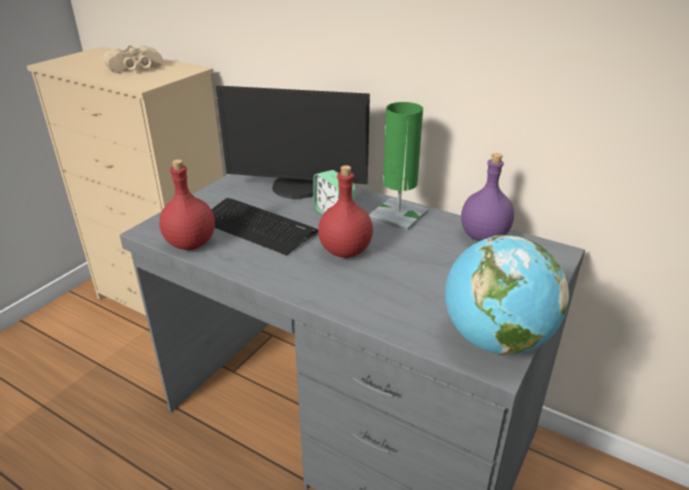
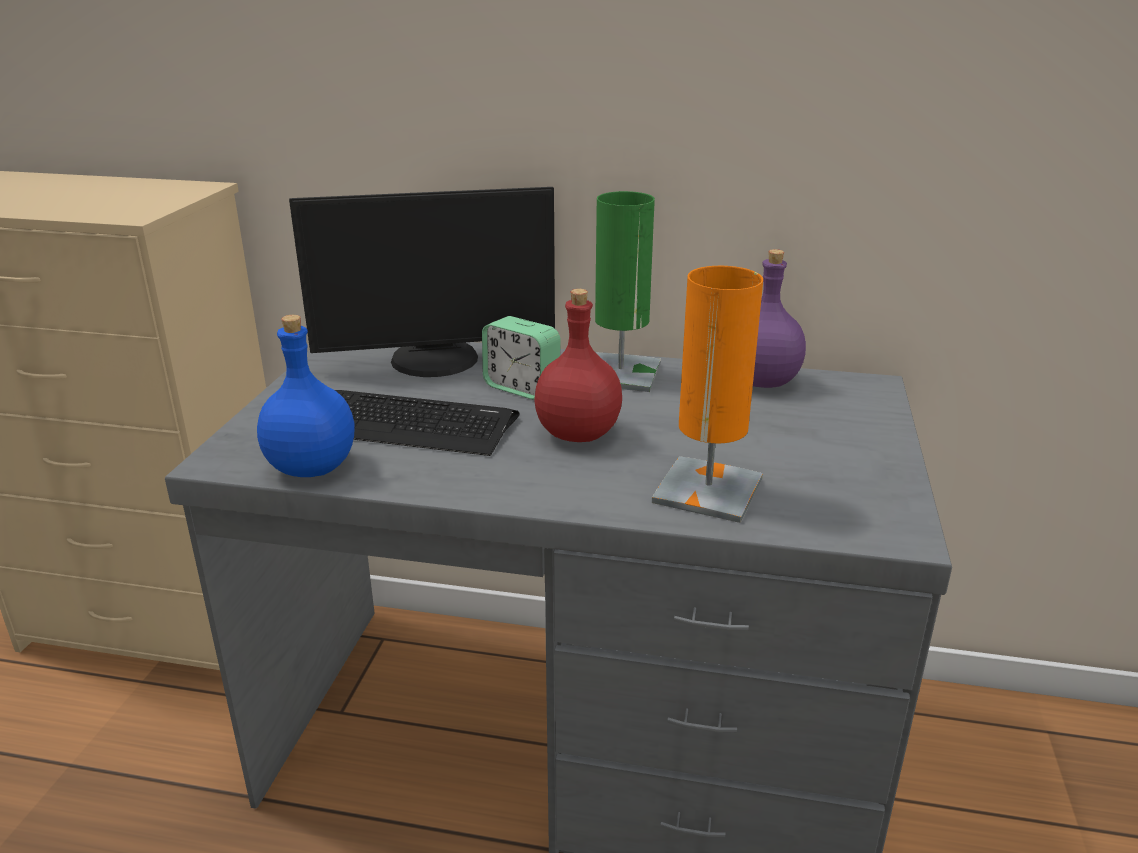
camera: 20 degrees left, 5 degrees down
(136, 69) = (92, 195): beige binoculars -> none
(191, 244) = (313, 468): red bottle -> blue bottle
(395, 305) = (708, 490): none -> orange table lamp
(495, 340) = (876, 506): globe -> none

